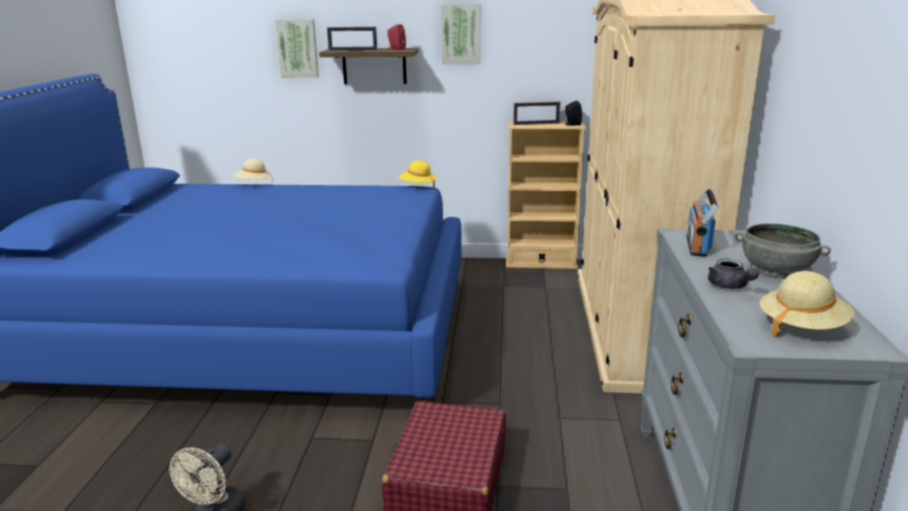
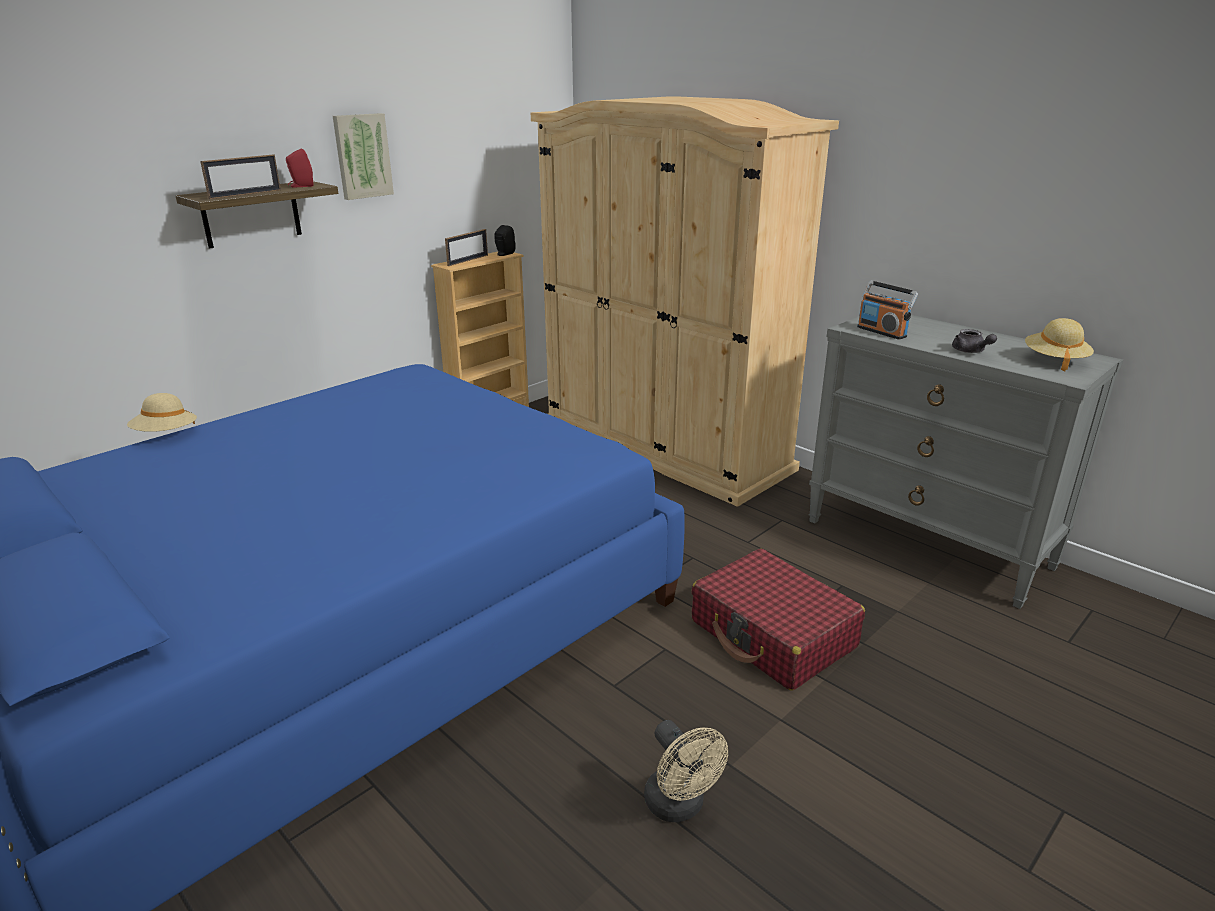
camera: 50 degrees left, 5 degrees up
(298, 48) = (119, 201): picture -> none
(417, 186) = (404, 367): yellow hat -> none
(729, 286) = (970, 351): grey teapot -> grey teapot turned 45 degrees clockwise
(775, 271) = (957, 333): grey bowl -> none

